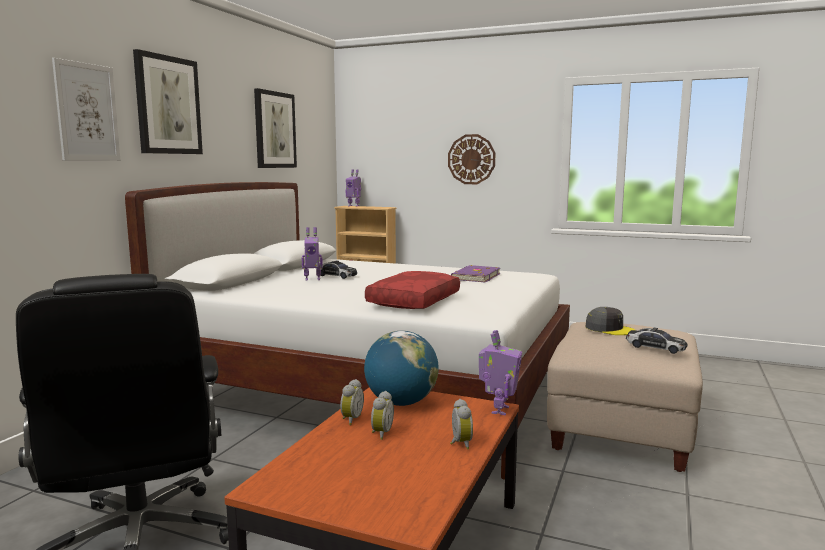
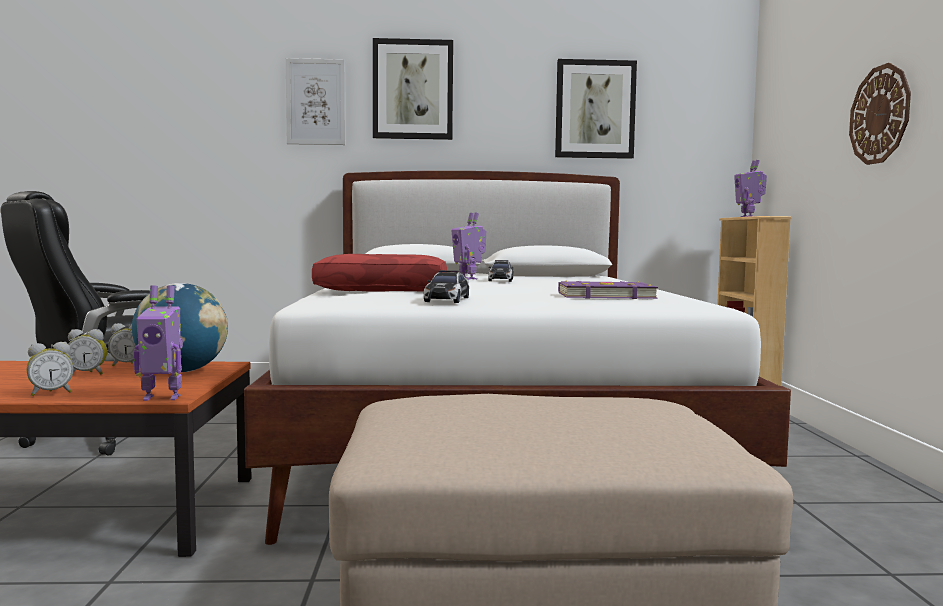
camera: 65 degrees right, 5 degrees down
(609, 329) = (589, 401): grey cap -> none
(655, 347) = (495, 429): toy car -> toy car (447, 299)

